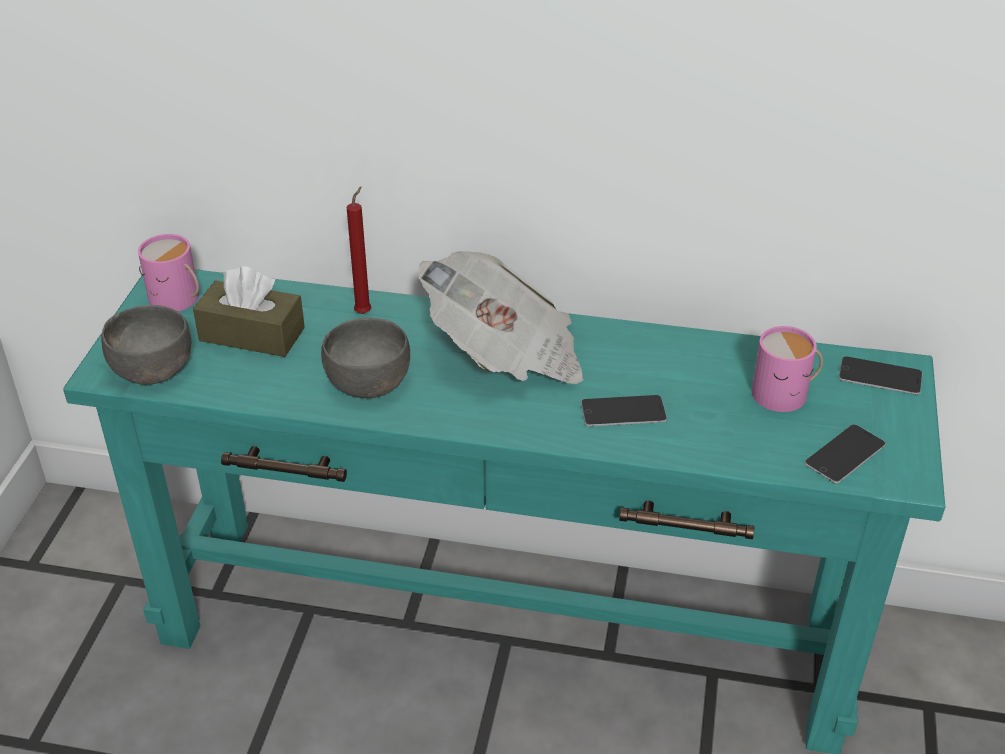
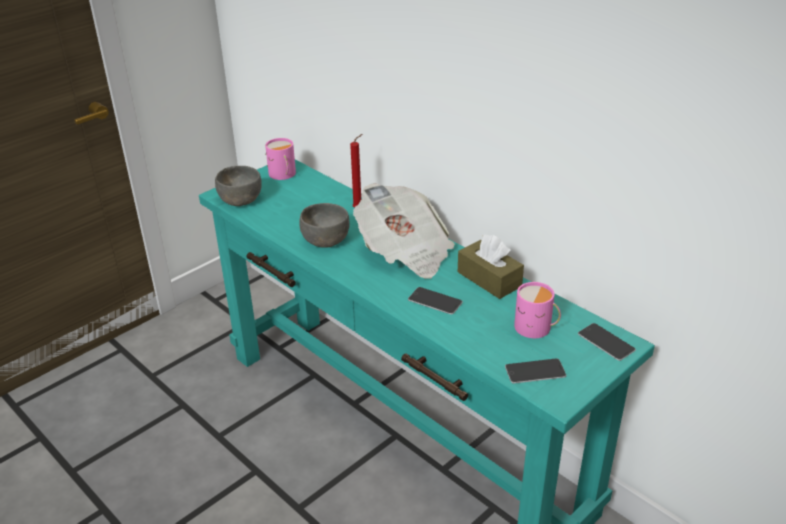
camera: 35 degrees right, 5 degrees down
(252, 334) = (298, 200): brown tissue box -> brown tissue box (489, 279)

